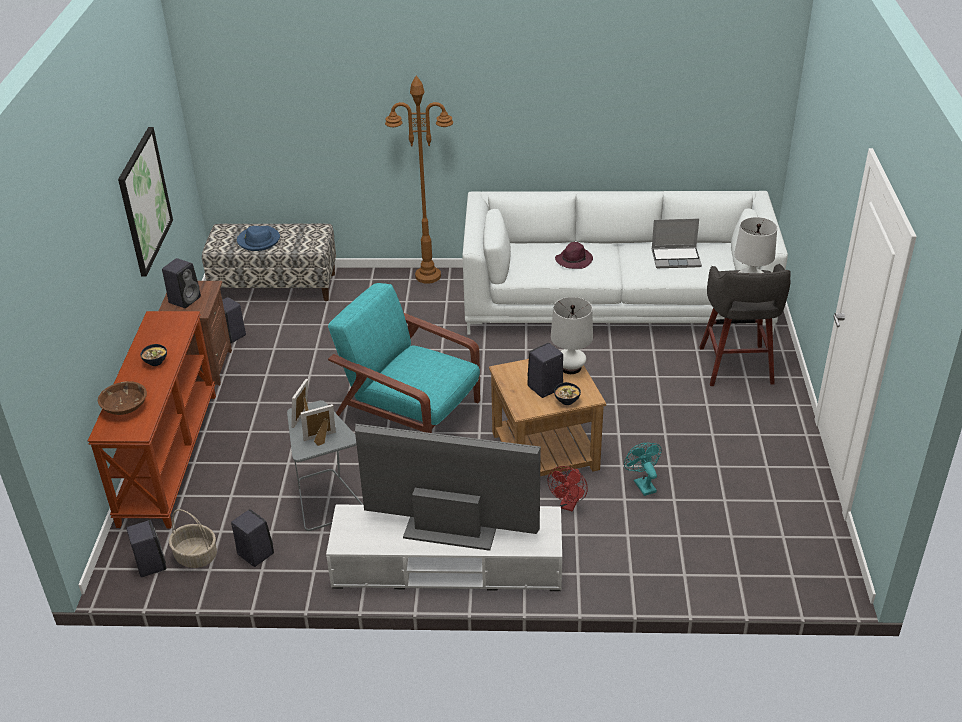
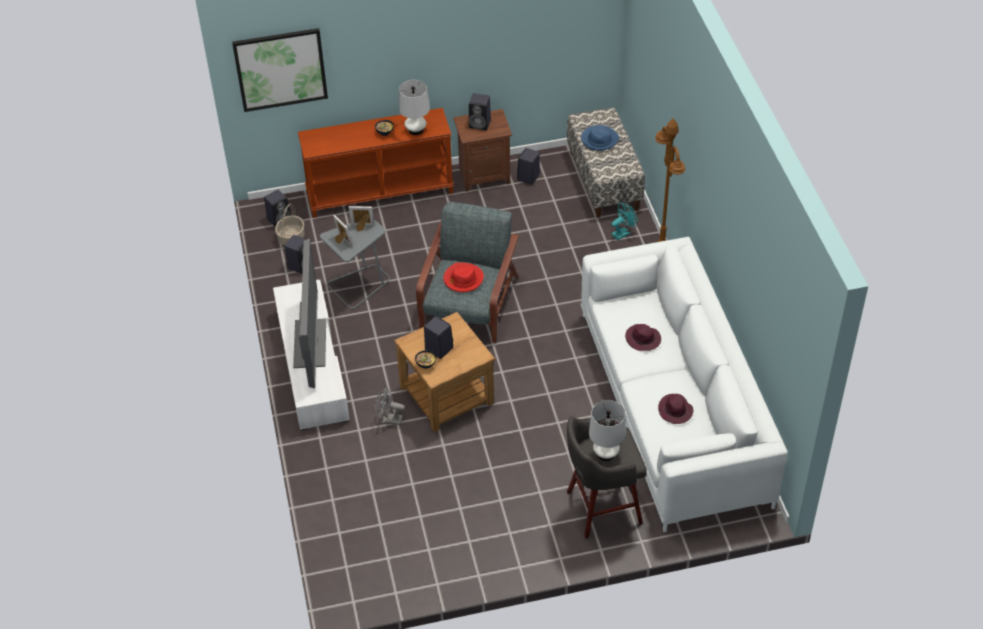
camera: 75 degrees right, 10 degrees up
(125, 407) = (333, 136): brown bowl -> none
(144, 201) = (492, 46): picture -> picture (280, 69)
(409, 411) = (469, 304): turquoise armchair -> grey armchair
(418, 369) = (463, 279): none -> red hat
(568, 505) = (389, 420): red fan -> grey fan
(570, 367) = (469, 359): white table lamp -> white table lamp (415, 130)
(642, 484) = (424, 461): turquoise fan -> turquoise fan (623, 233)
(676, 258) = (675, 411): laptop -> purple hat

